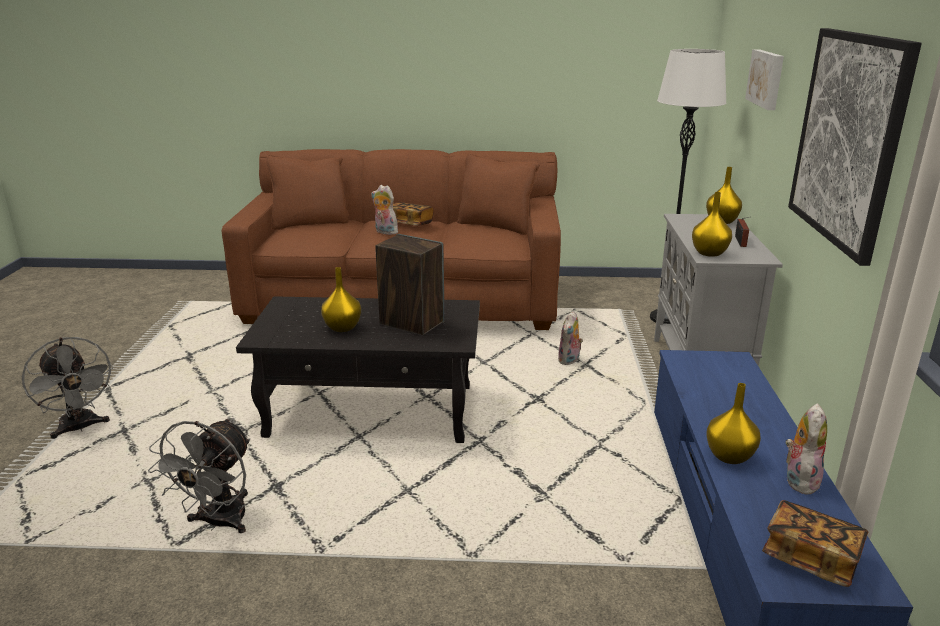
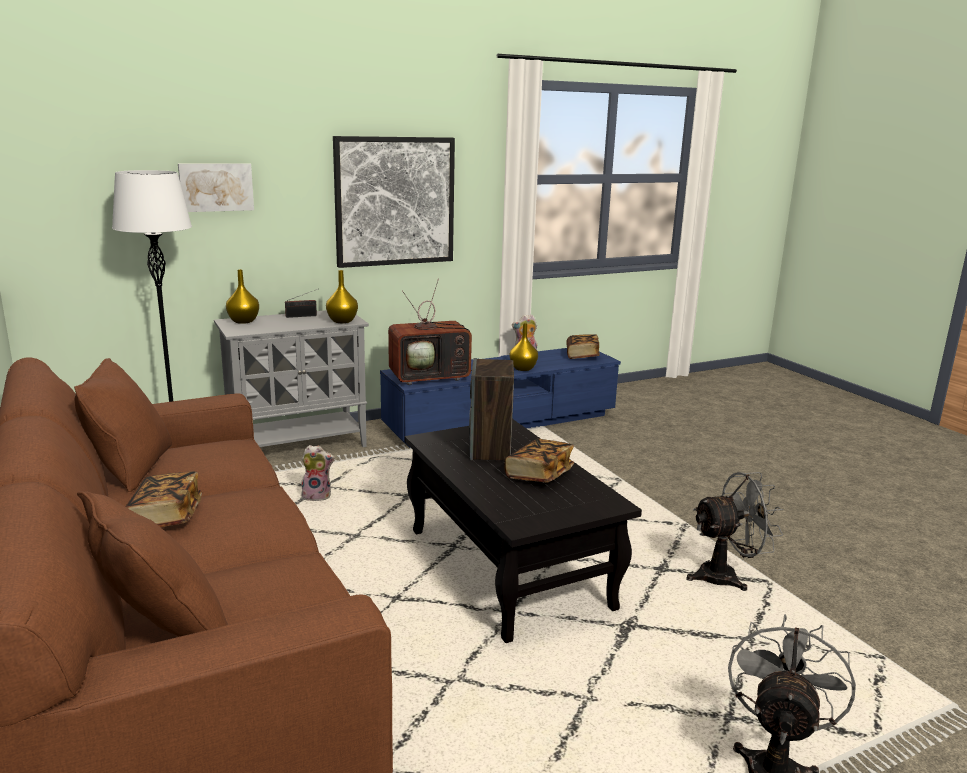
camera: 120 degrees left, 5 degrees down
(342, 328) = (539, 475): yellow vase -> book
(384, 232) = (222, 525): plush toy -> none
(708, 375) = (431, 376): none -> television

